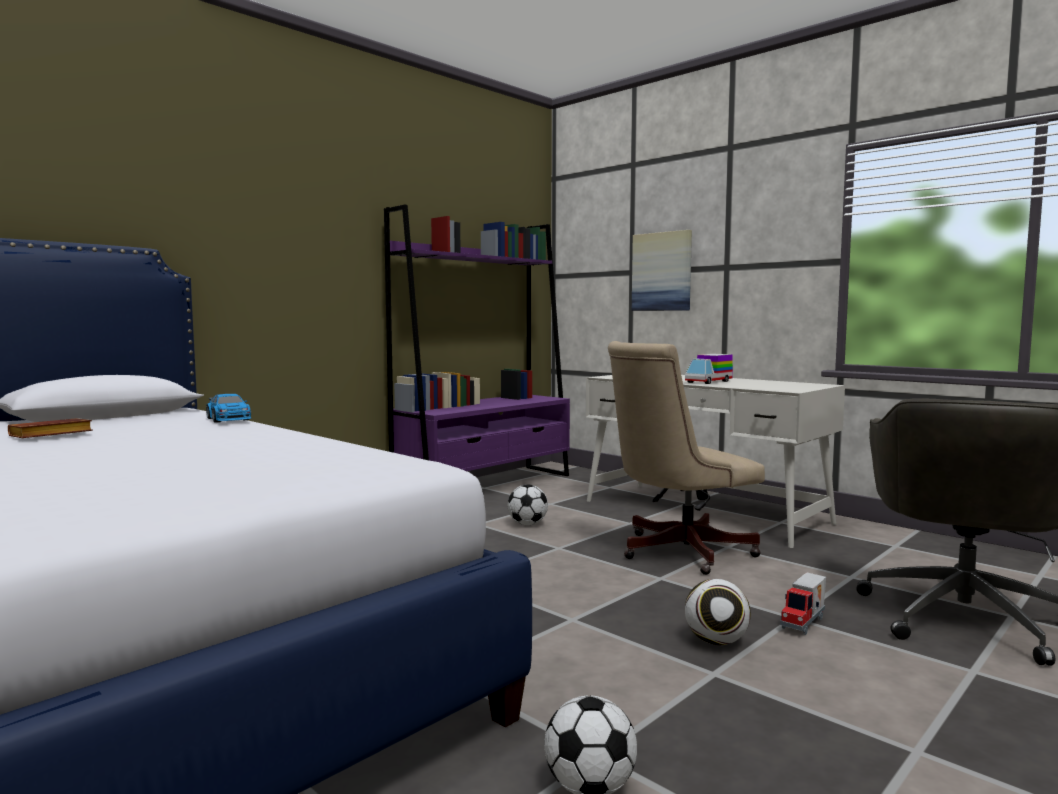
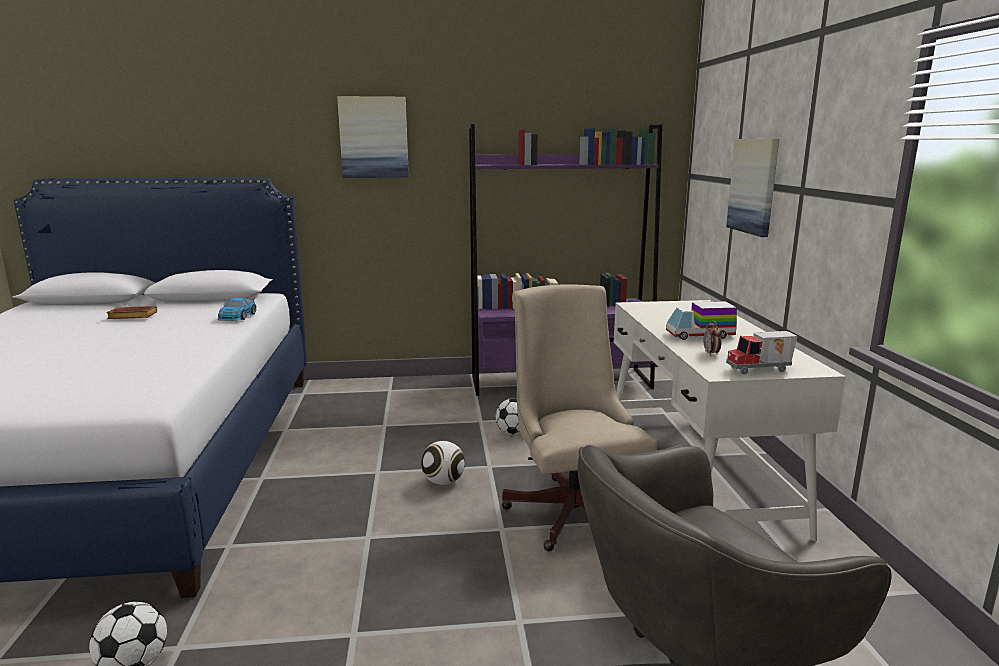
camera: 40 degrees right, 10 degrees up
(282, 211) = (374, 137): none -> picture
(677, 552) = (571, 508): beige office chair -> beige office chair turned 60 degrees clockwise
(716, 642) = (413, 609): football -> football (443, 482)
(750, 386) = (711, 353): none -> alarm clock
(804, 623) = (515, 632): toy truck -> toy truck (760, 370)

